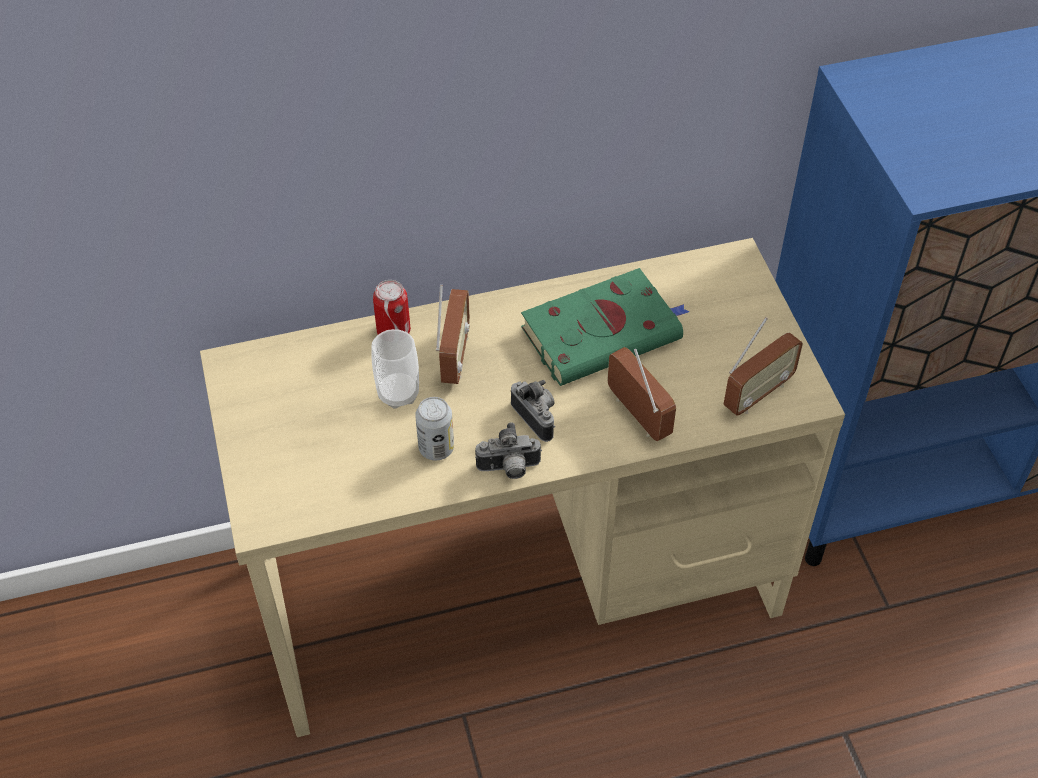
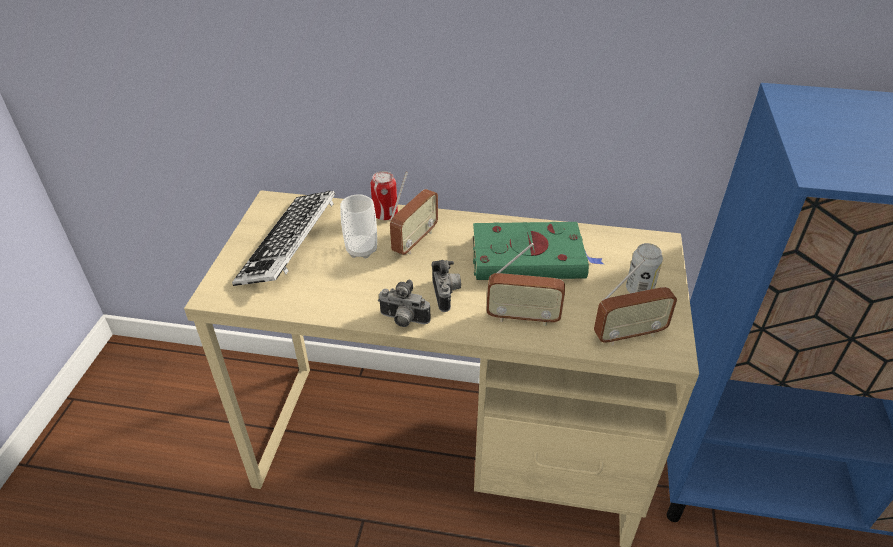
camera: 25 degrees right, 10 degrees down
(302, 419) = (289, 245): none -> keyboard
(436, 448) = (362, 290): can -> can (639, 290)
(637, 415) = (523, 317): radio -> radio turned 105 degrees clockwise

